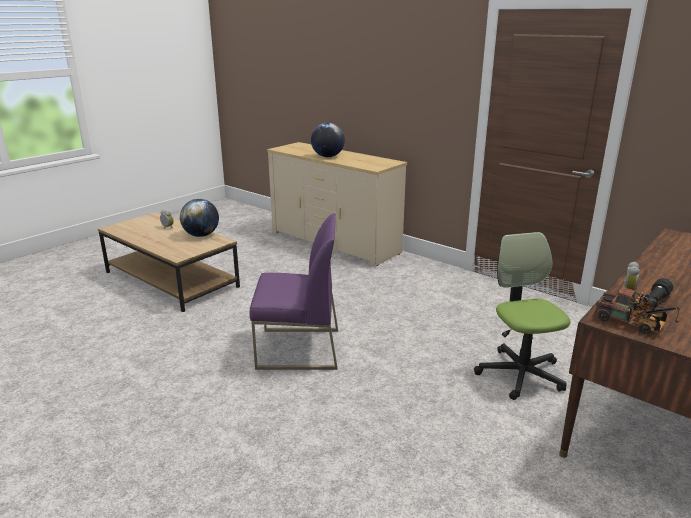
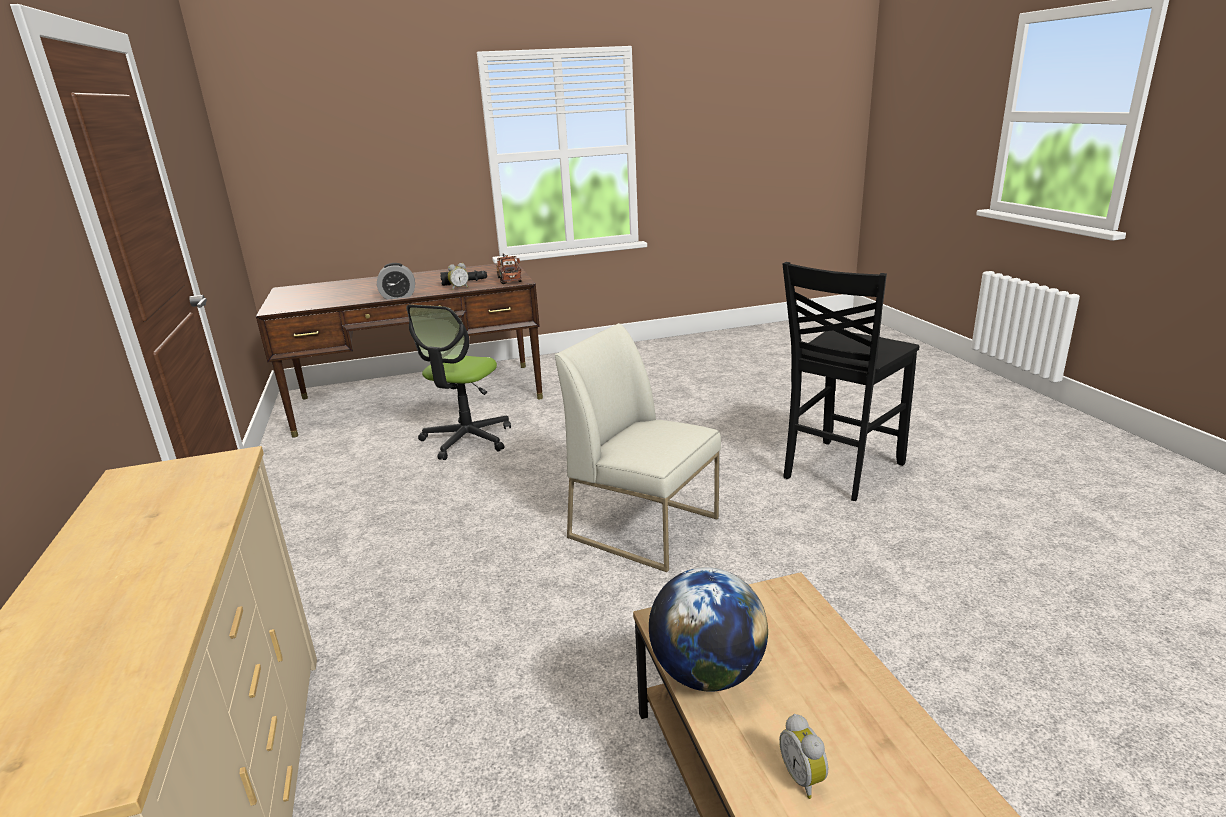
camera: 145 degrees left, 0 degrees up
(169, 448) = (839, 471): none -> black chair
(298, 349) = (645, 527): purple chair -> white chair
(328, 156) = (160, 571): globe -> none
(641, 267) = (398, 296): none -> alarm clock

